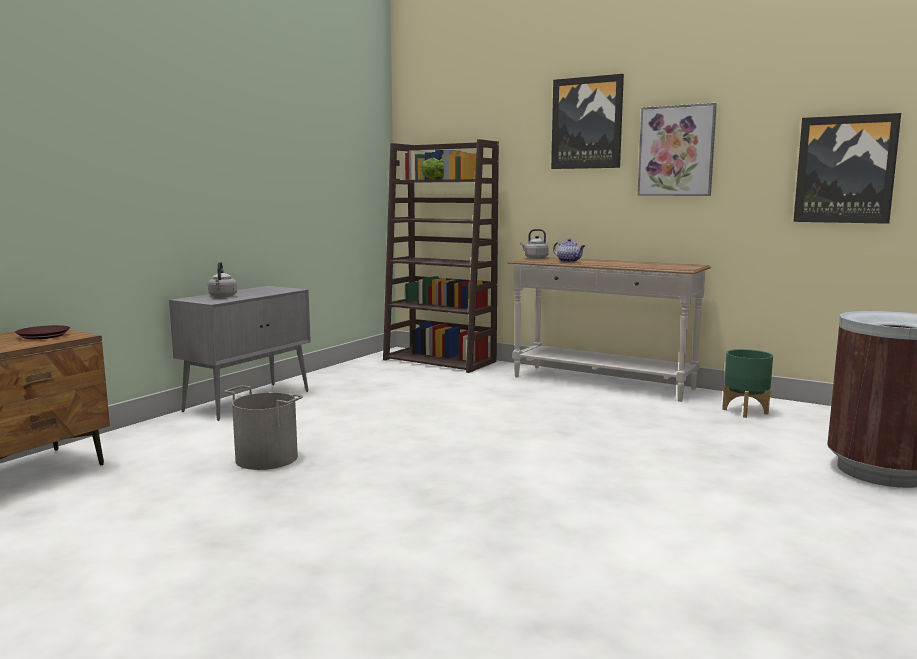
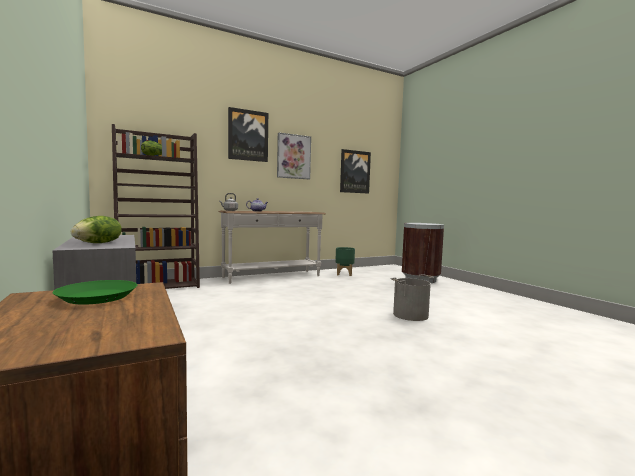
camera: 60 degrees left, 5 degrees down
(44, 336) = (97, 297): brown plate -> green plate
(222, 296) = (98, 243): grey kettle -> lettuce
(267, 458) = (266, 363): grey bucket -> grey bucket (410, 315)

